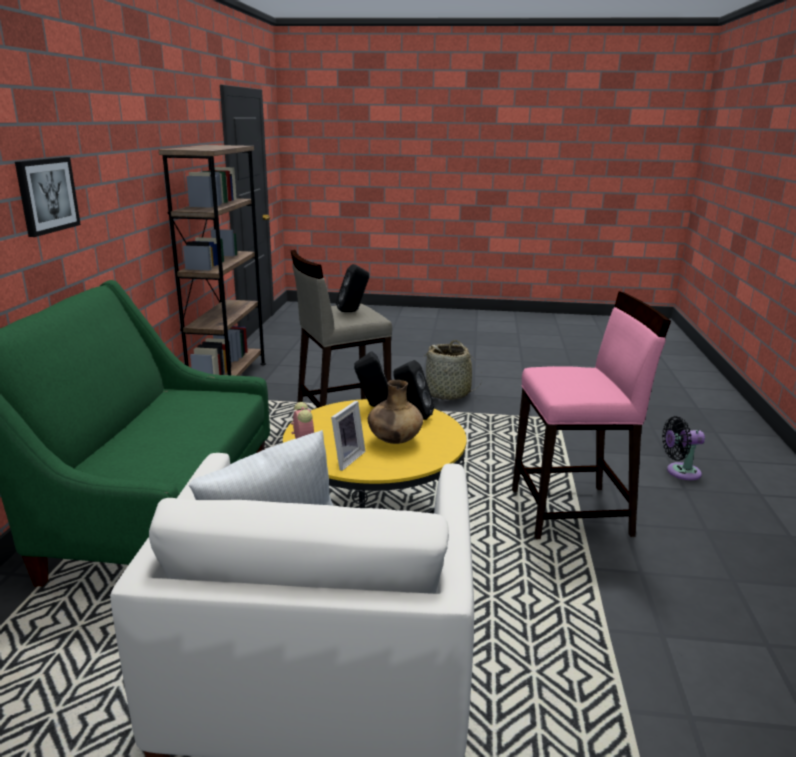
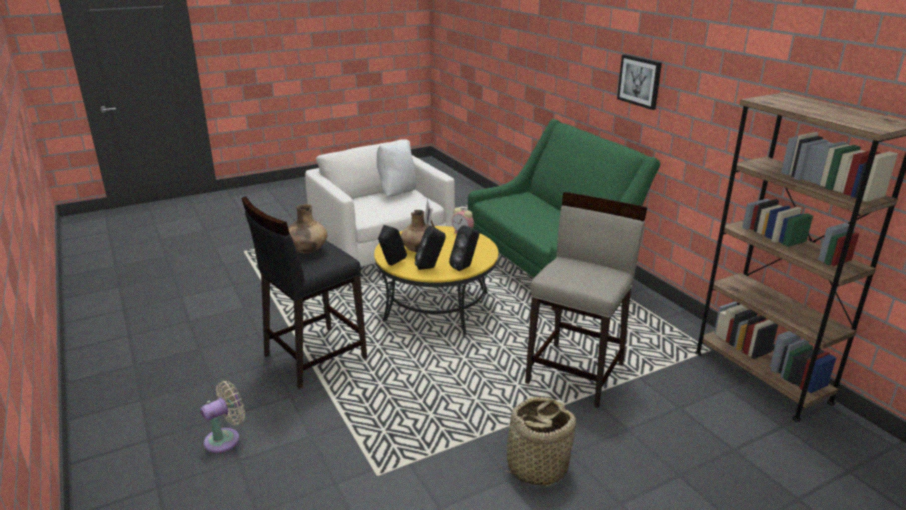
camera: 145 degrees right, 5 degrees up
(353, 311) = (577, 273): black speaker -> black speaker (391, 265)
(572, 512) = (314, 356): pink stool -> black stool
(581, 382) = (307, 251): none -> brown vase
(680, 472) = (225, 439): black fan -> beige fan

